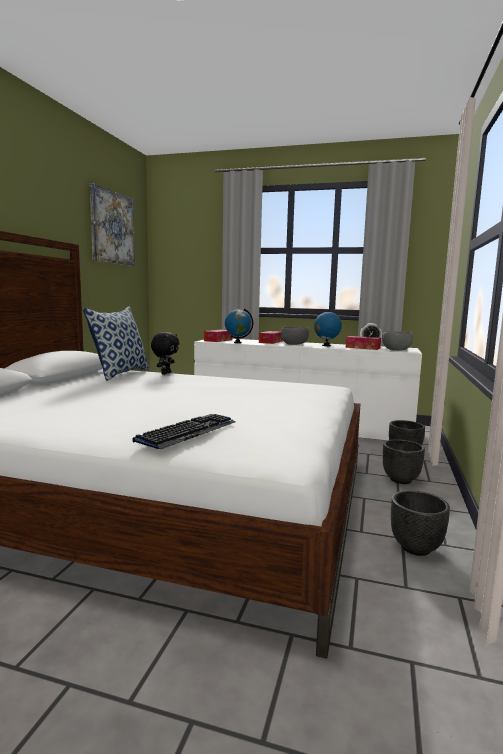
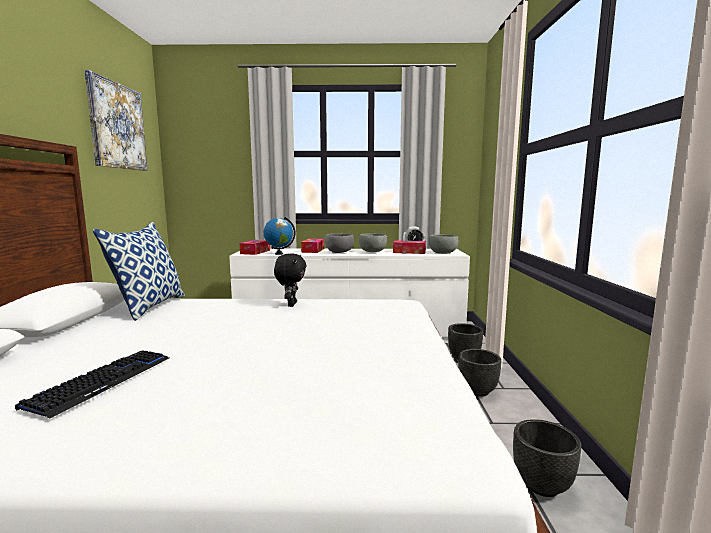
camera: 15 degrees left, 0 degrees up
(165, 373) = (207, 300): black plush toy -> black plush toy (291, 304)
(188, 432) = (297, 414): keyboard -> keyboard (102, 382)
(326, 345) = (372, 252): globe -> grey bowl

